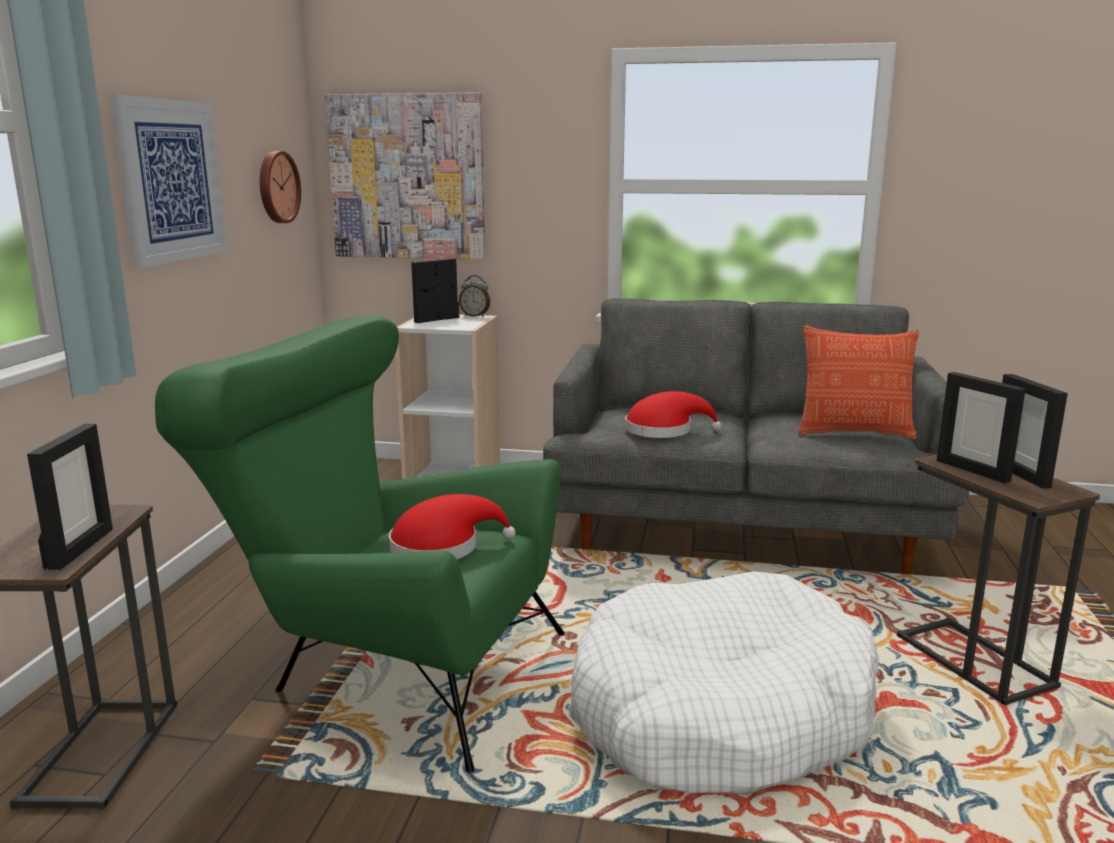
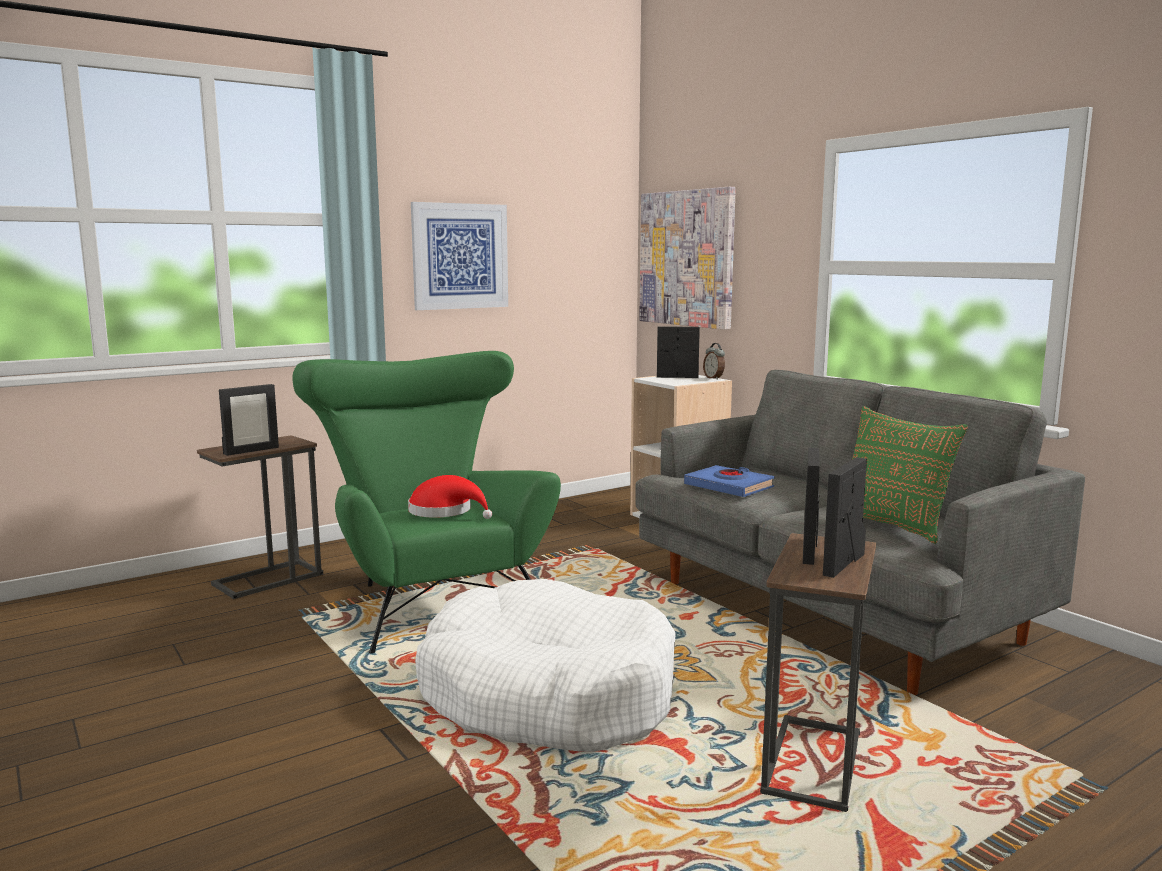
camera: 45 degrees right, 5 degrees down
(277, 187) = (580, 264): wall clock -> none
(664, 430) = (729, 487): red hat -> blue book
(854, 433) = (892, 526): orange pillow -> green pillow

